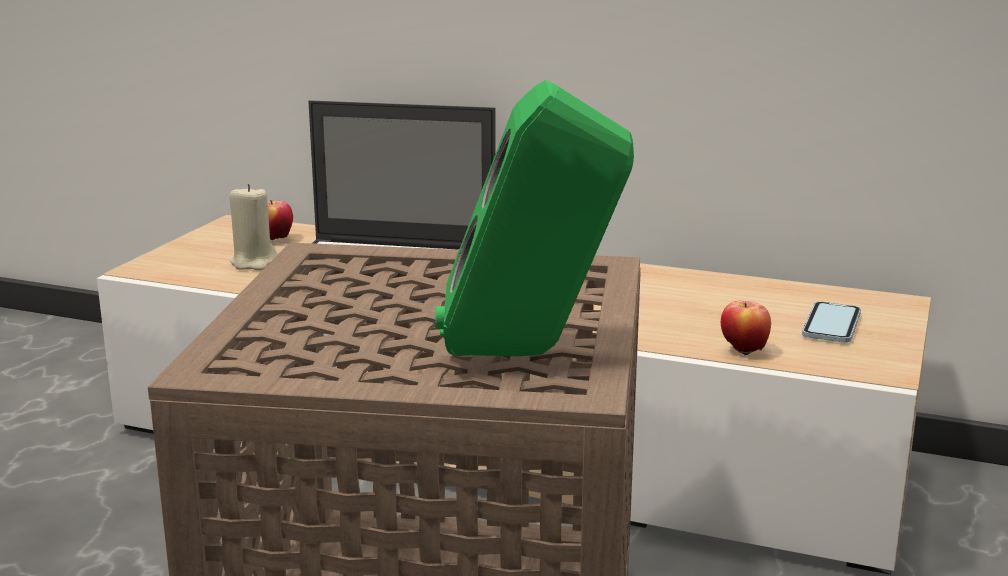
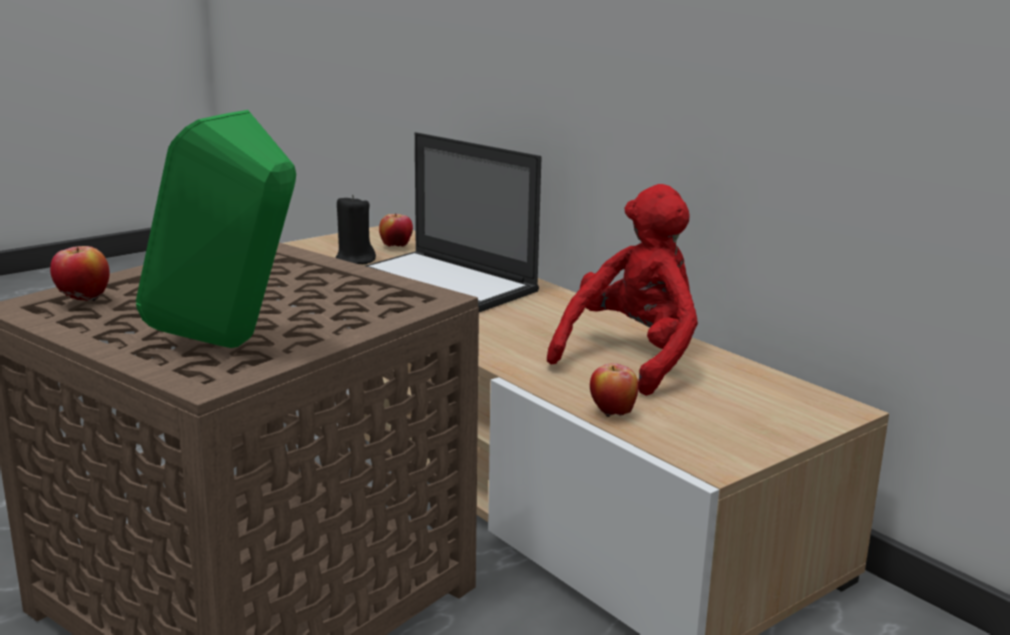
camera: 30 degrees right, 0 degrees up
(254, 263) = (354, 260): beige candle -> black candle
(263, 347) = (83, 300): none -> apple
(679, 298) = (632, 358): none -> red plush toy
(831, 325) = (735, 412): phone -> none

